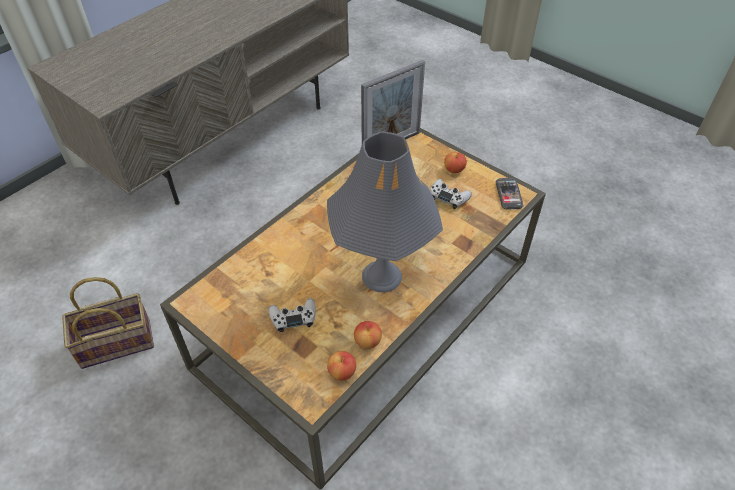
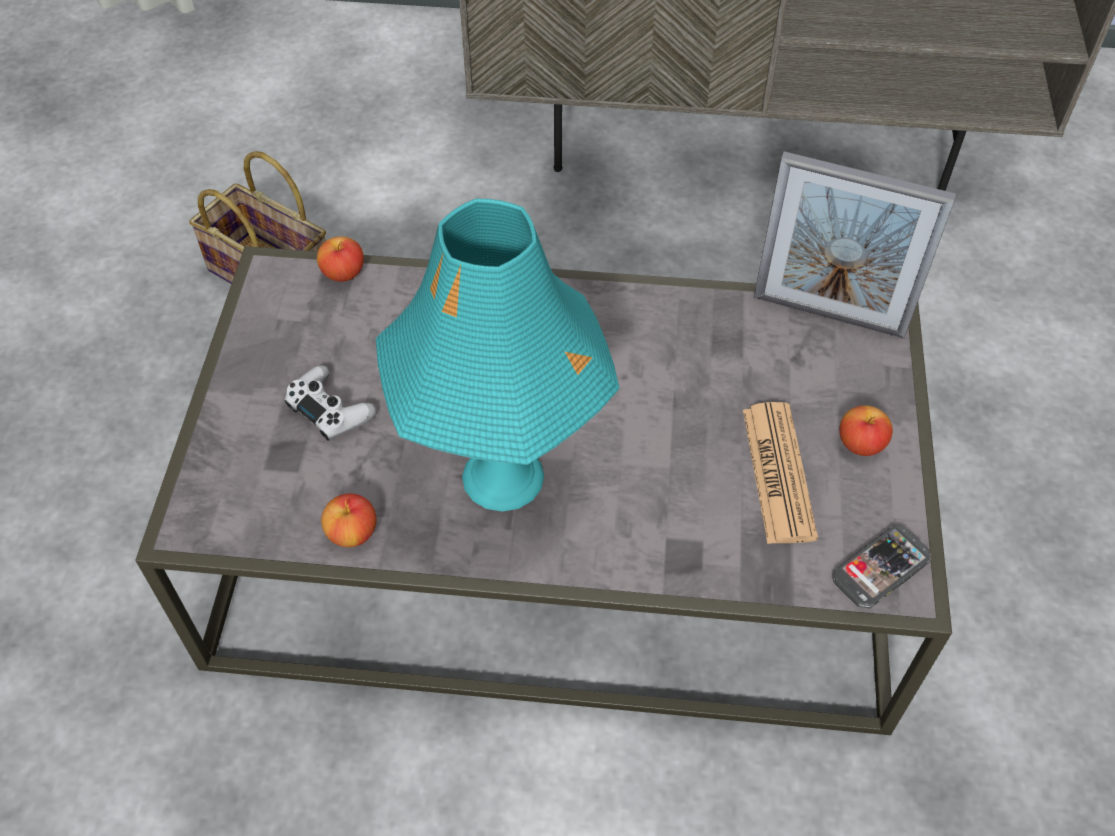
camera: 55 degrees right, 5 degrees up
(342, 372) = (270, 532): apple -> apple (343, 273)
(366, 312) = (558, 539): brown coffee table -> grey coffee table
(382, 276) = (503, 477): grey table lamp -> turquoise table lamp
(448, 197) = (778, 473): white game controller -> newspaper

